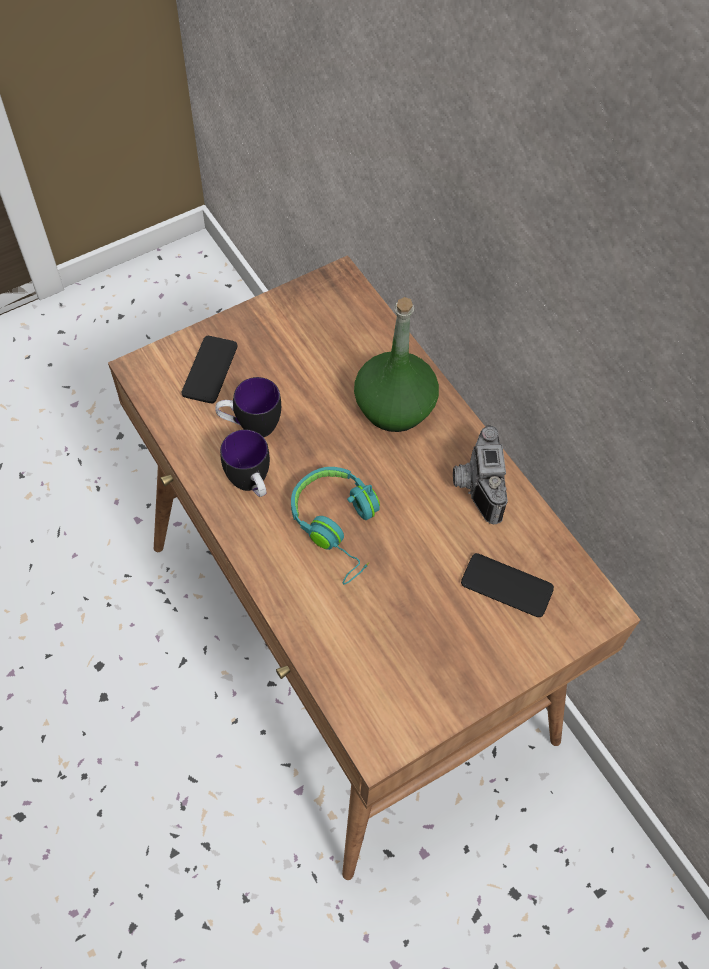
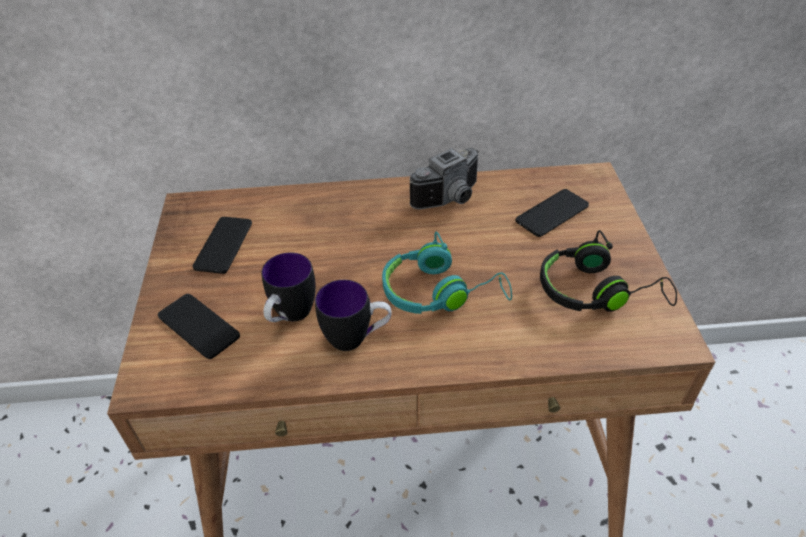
camera: 60 degrees left, 15 degrees down
(306, 335) = (223, 245): none -> phone
(394, 407) = (345, 217): green bottle -> none
(410, 660) = (597, 291): none -> black headphones
(475, 485) = (451, 199): camera -> camera turned 60 degrees counterclockwise

